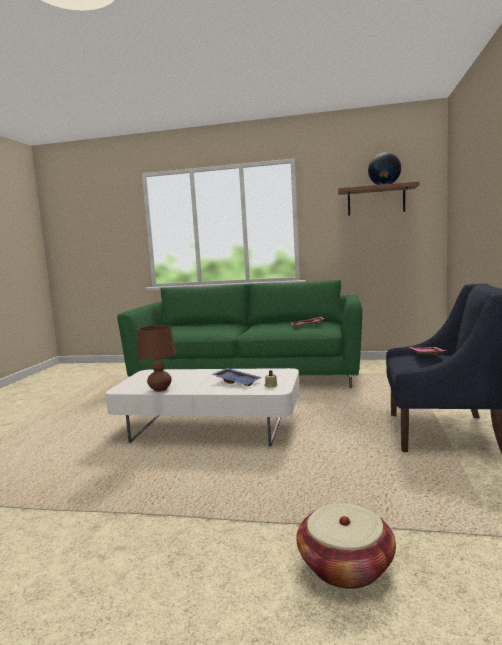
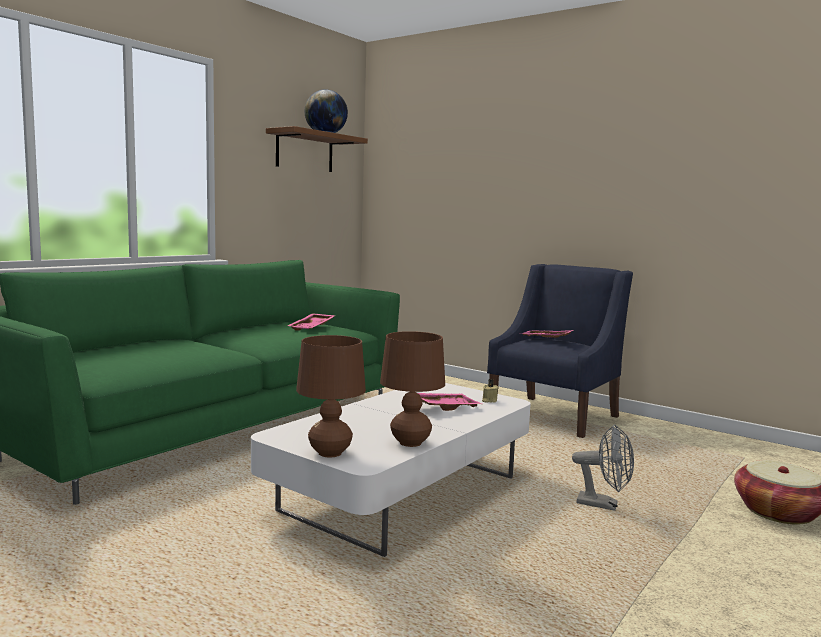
camera: 65 degrees left, 0 degrees up
(130, 383) = (330, 453): none -> brown table lamp
(237, 382) = (445, 407): blue tray -> pink tray
(260, 483) = (604, 505): none -> grey fan

